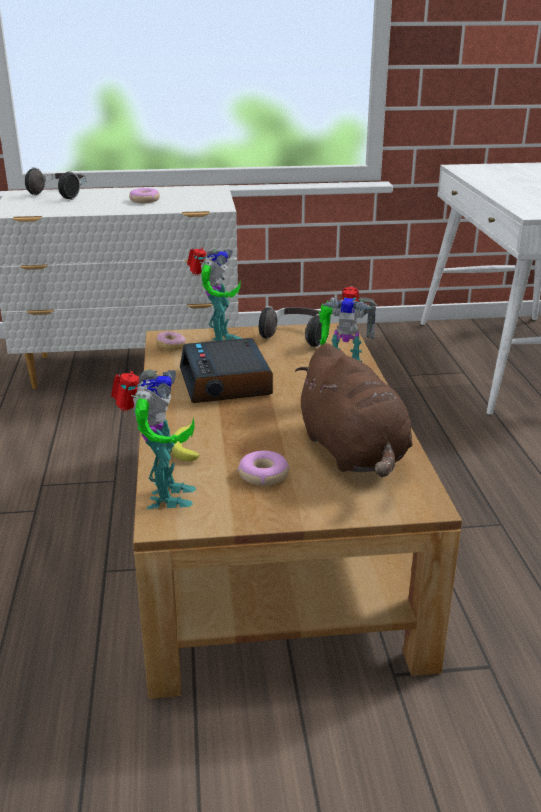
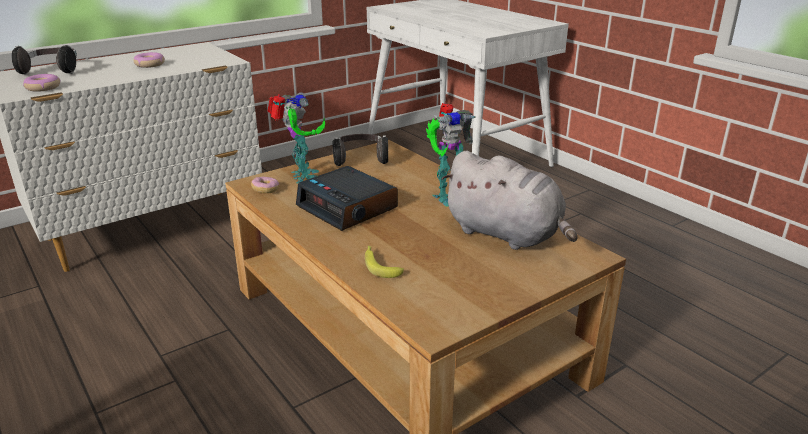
camera: 30 degrees left, 0 degrees up
(164, 497) = (410, 311): toy robot -> none
(263, 474) = (464, 269): donut -> donut (43, 88)
(353, 453) = (506, 234): brown plush toy -> grey plush toy

